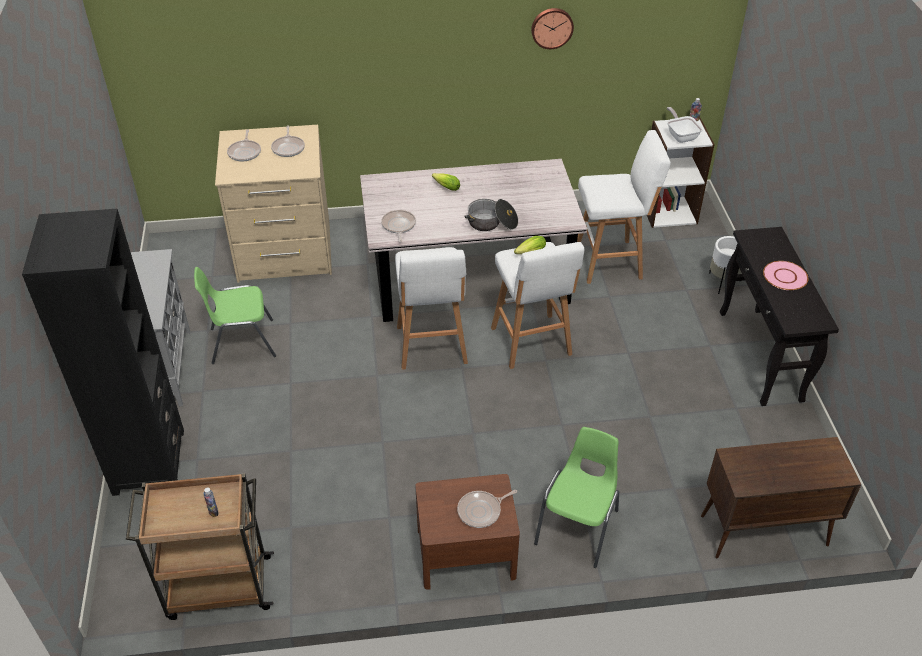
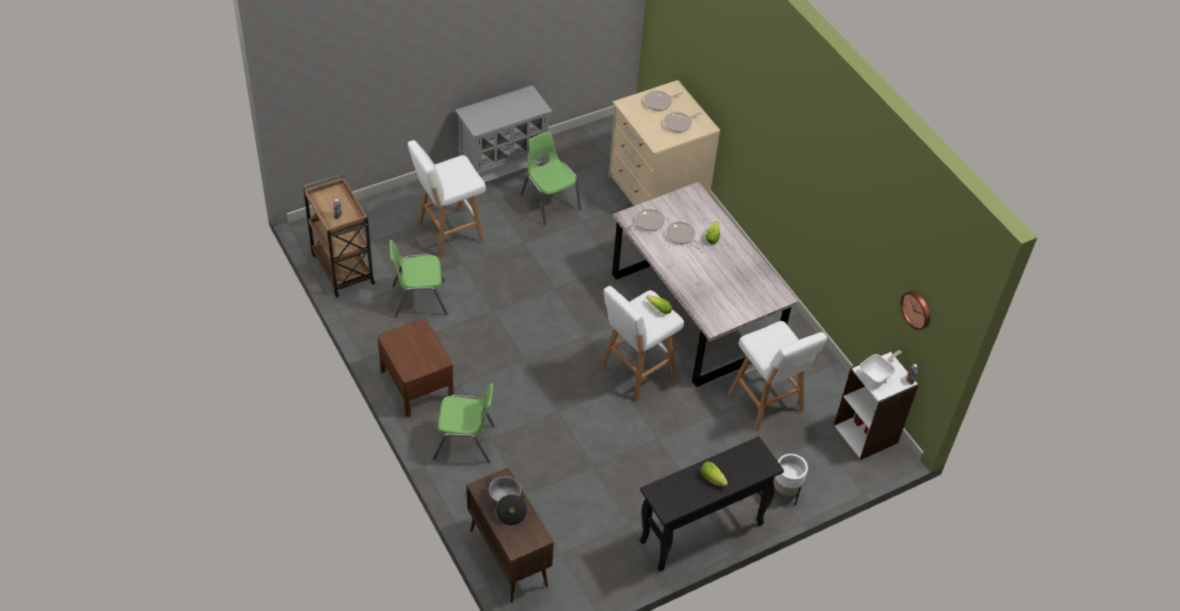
camera: 65 degrees right, 5 degrees up
(148, 462) = (422, 197): black bookcase -> none
(323, 513) = (418, 299): none -> green chair
(432, 347) = (599, 311): white stool -> white stool (448, 233)
(481, 511) = (415, 358): frying pan -> frying pan (681, 236)
(492, 223) = (682, 277): cooking pot -> cooking pot (507, 505)
(552, 27) = (852, 206): wall clock -> wall clock (917, 309)
(784, 276) = (714, 479): pink plate -> lettuce

